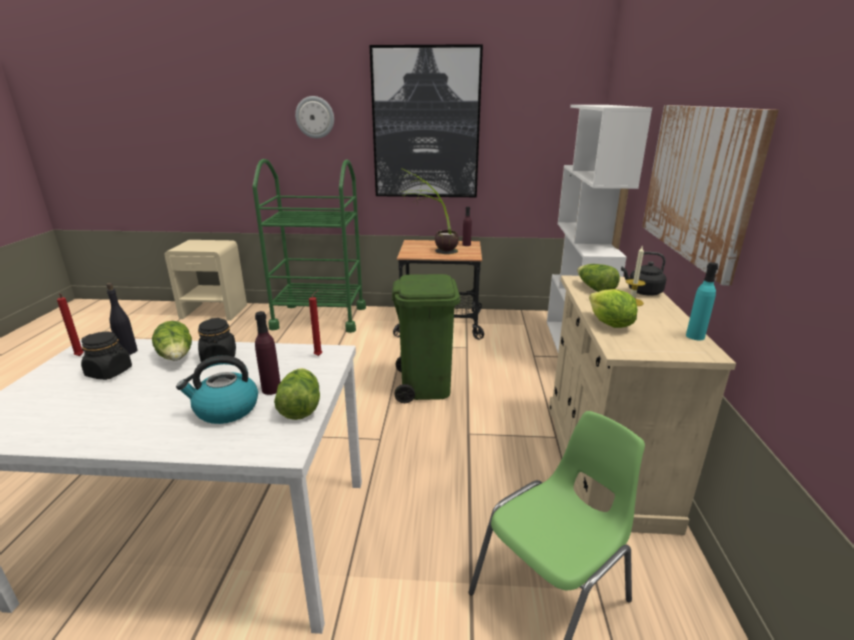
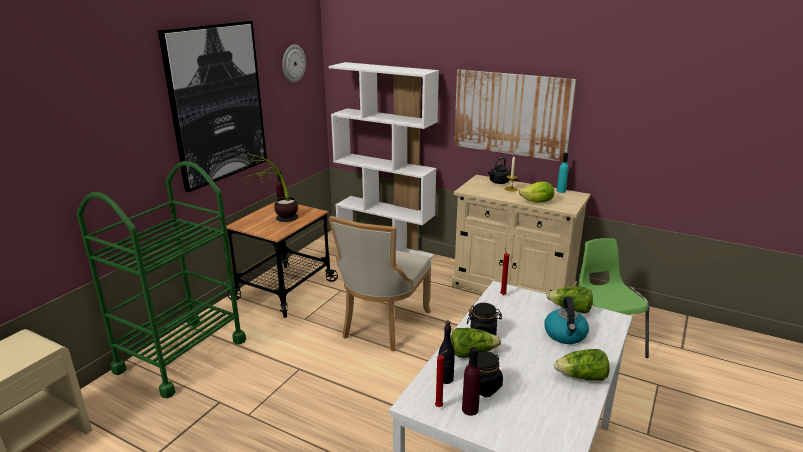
camera: 65 degrees left, 0 degrees up
(271, 389) = (544, 316): purple bottle -> purple bottle (470, 409)
(315, 117) = (109, 122): wall clock -> wall clock (293, 63)
(425, 385) = (382, 325): green trash can -> beige chair
(595, 289) = (485, 190): lettuce -> lettuce (582, 377)

